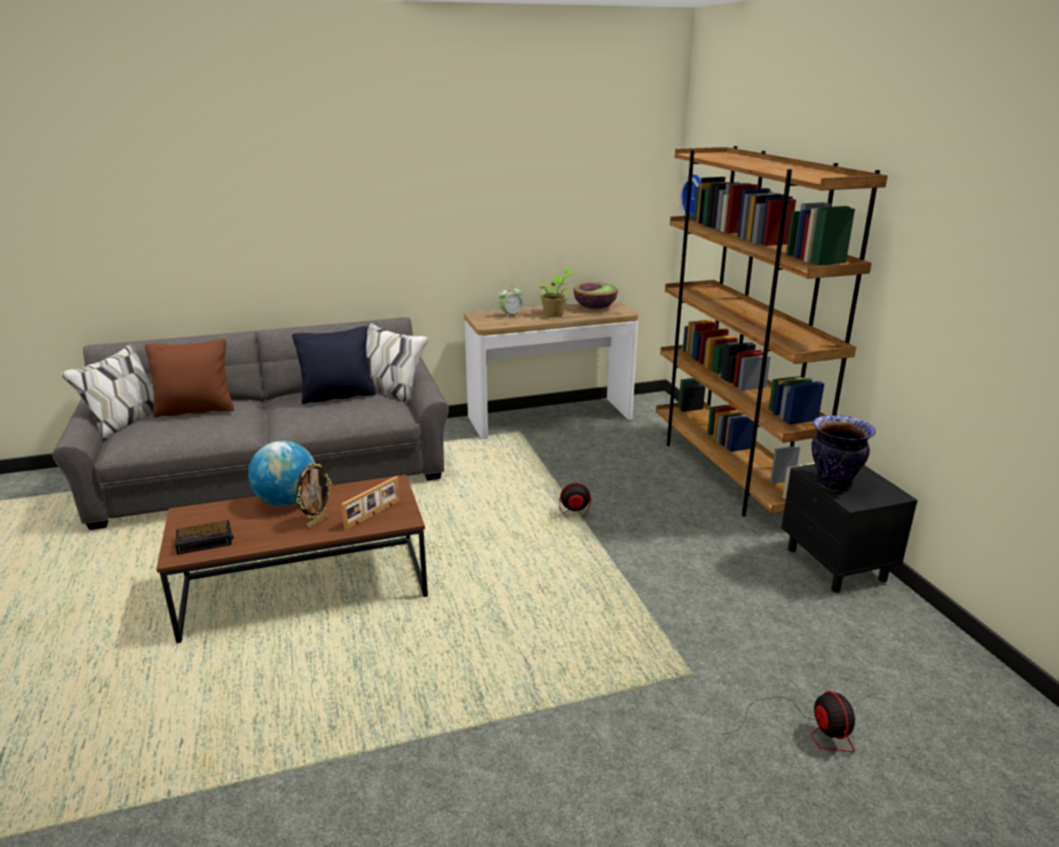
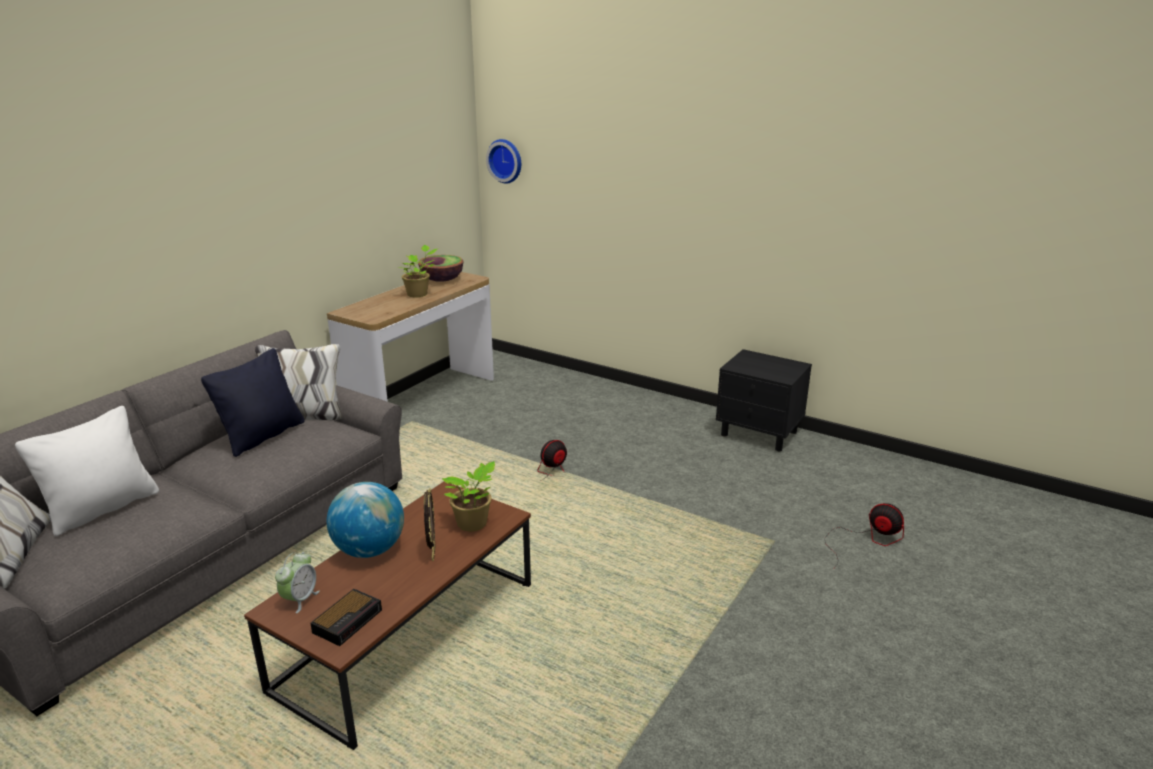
camera: 40 degrees left, 0 degrees up
(195, 410) = (103, 509): brown pillow -> white pillow
(373, 515) = (473, 524): picture frame -> potted plant
(510, 315) = (379, 304): alarm clock -> alarm clock (300, 599)
(730, 473) = (620, 397): brown bookcase -> none
(834, 484) = (758, 370): vase -> none

